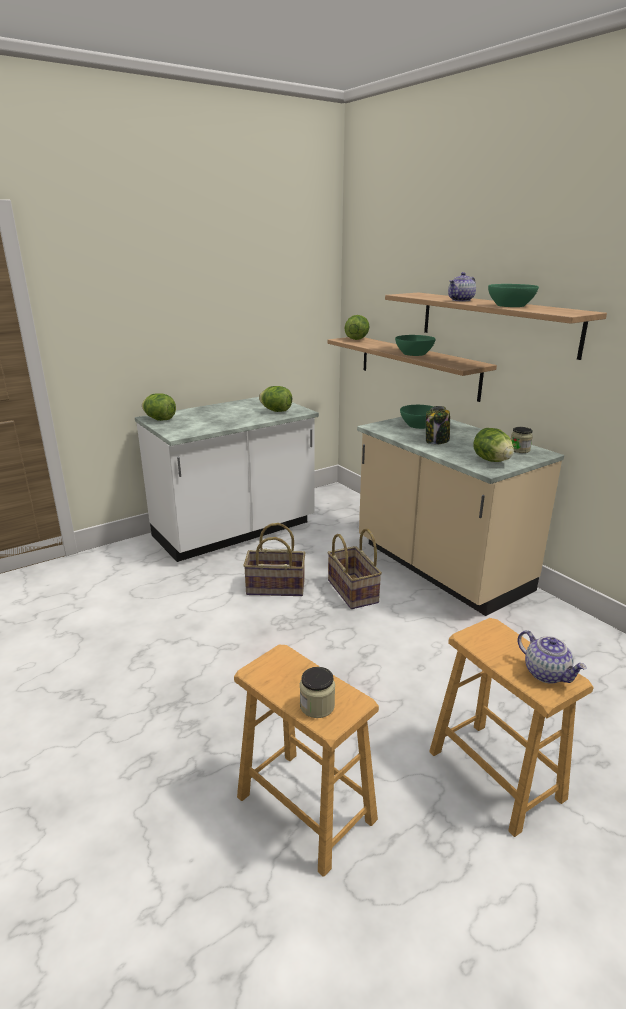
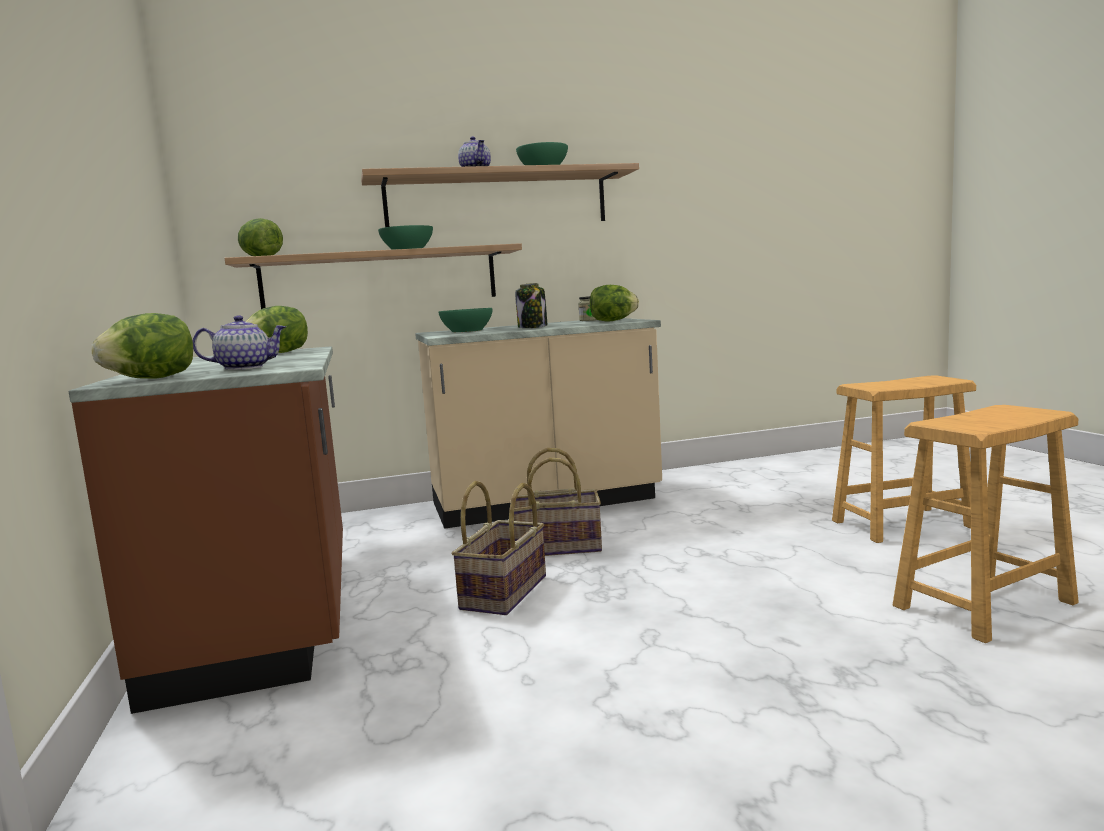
camera: 70 degrees left, 15 degrees down
(235, 531) = (267, 615): white counter -> brown counter
(317, 706) = (1022, 414): jar -> none
(547, 673) = (926, 379): teapot -> teapot (245, 368)

